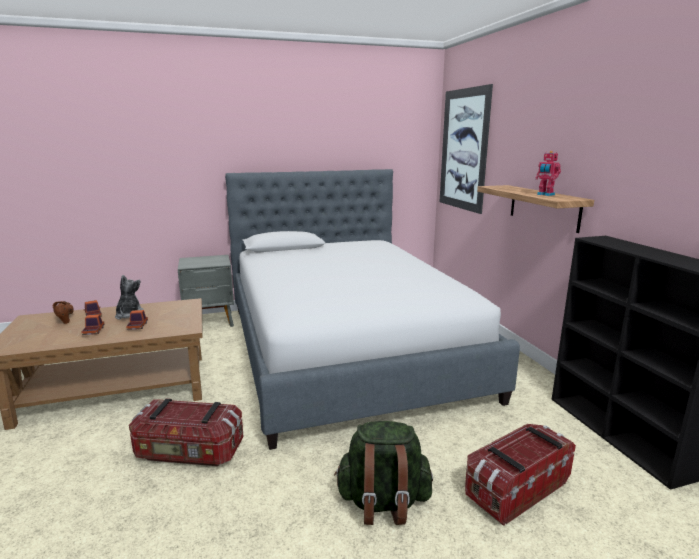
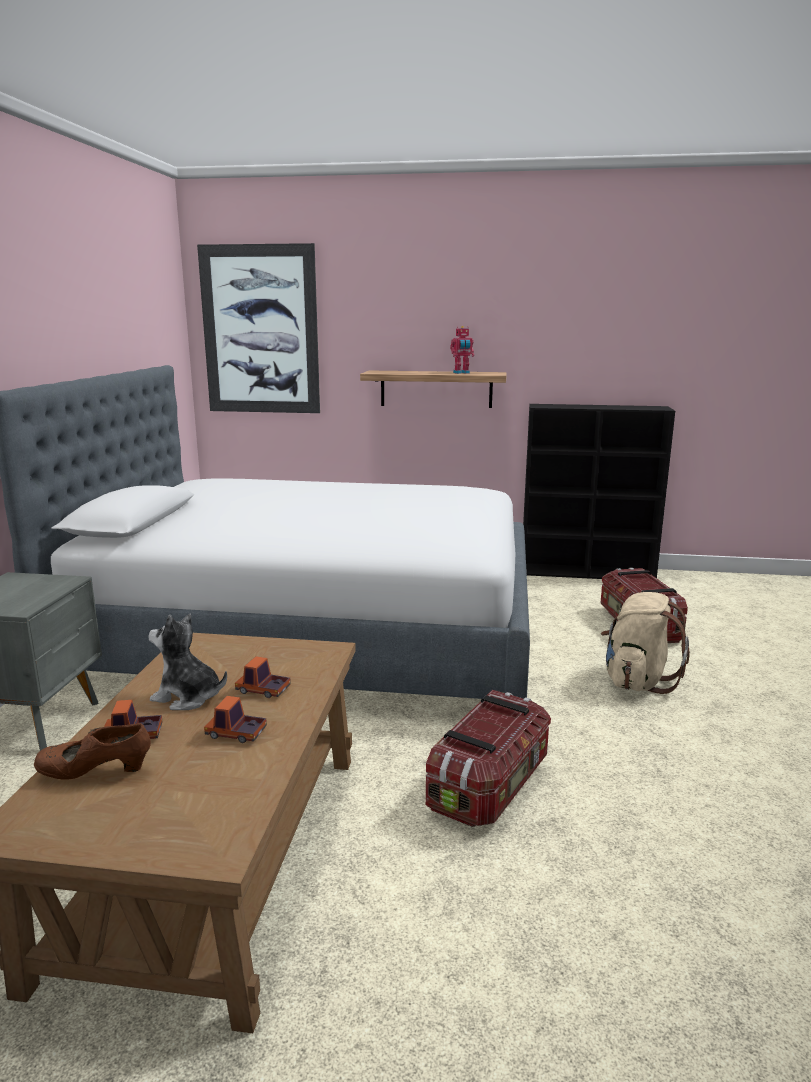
camera: 65 degrees left, 0 degrees up
(383, 502) = (637, 681): green backpack -> beige backpack

